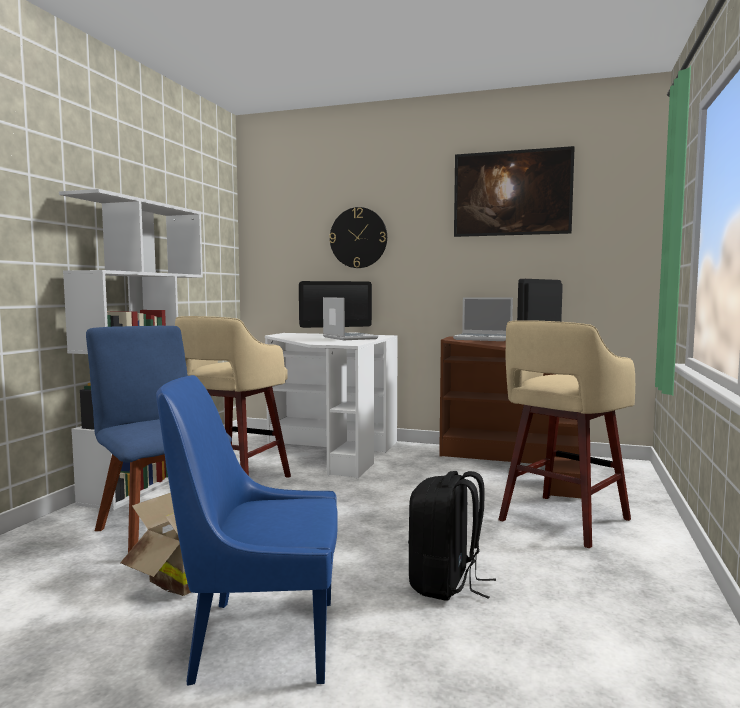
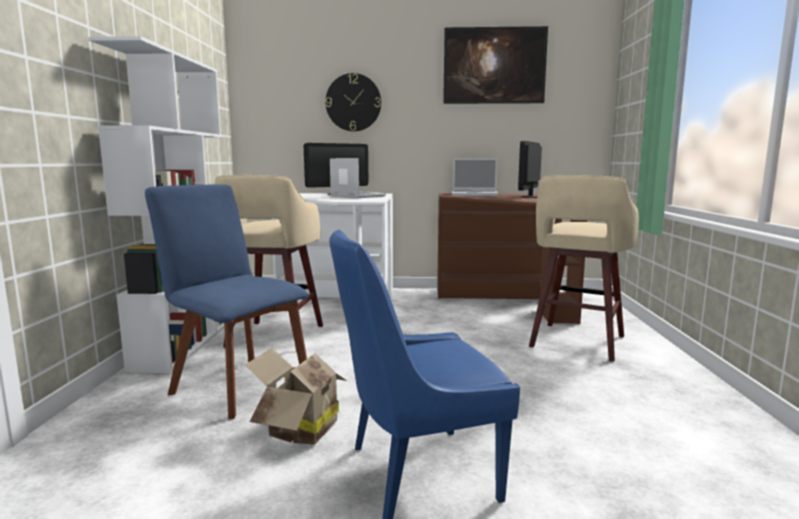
camera: 15 degrees left, 5 degrees up
(446, 584) = (532, 403): black backpack -> none

